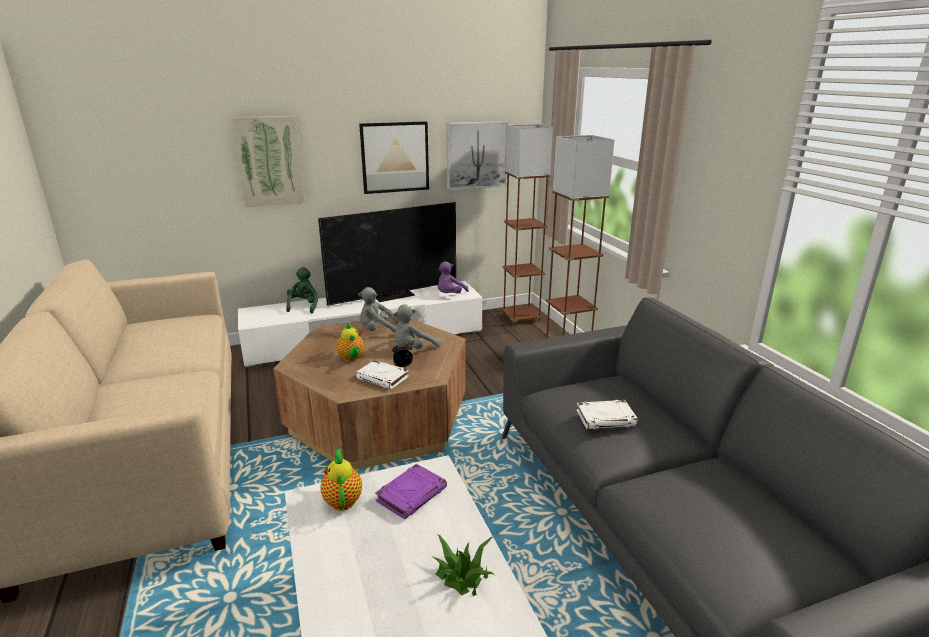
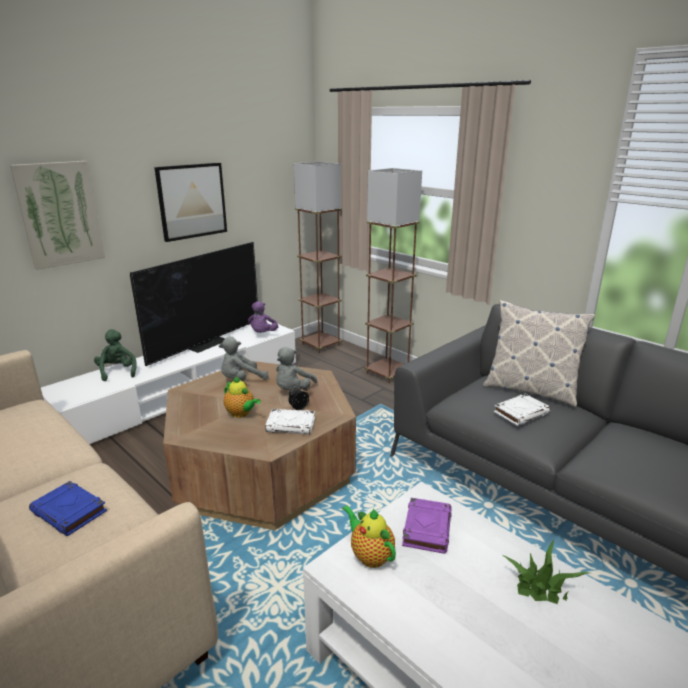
camera: 25 degrees left, 0 degrees up
(157, 398) = (70, 512): none -> blue book
(477, 155) = (265, 194): picture -> none
(646, 399) = (530, 390): none -> pillow

